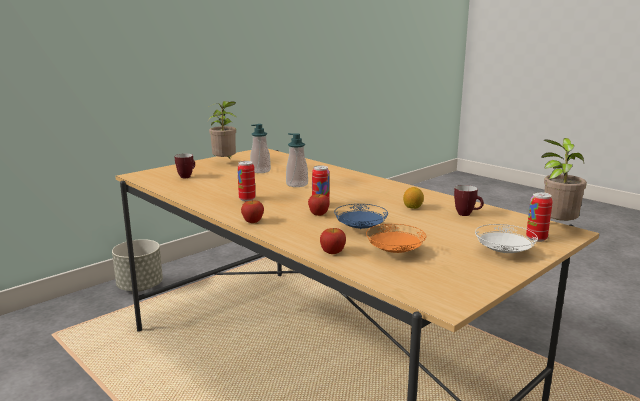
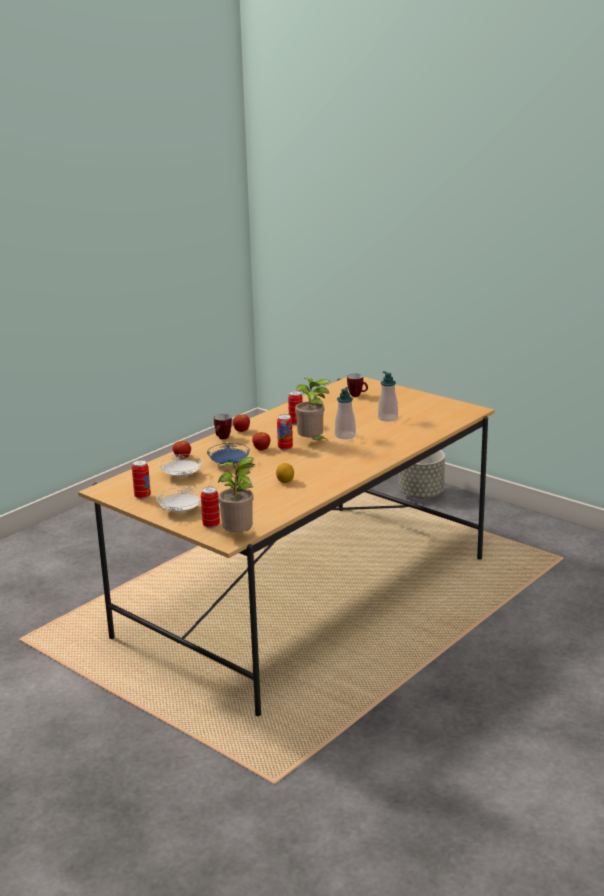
camera: 85 degrees right, 5 degrees up
(225, 163) = (413, 402): potted plant -> potted plant (312, 442)
(394, 252) = (181, 476): orange plate -> white plate
(466, 275) = (142, 496): none -> can
(467, 214) = (269, 502): mug -> mug (222, 438)

